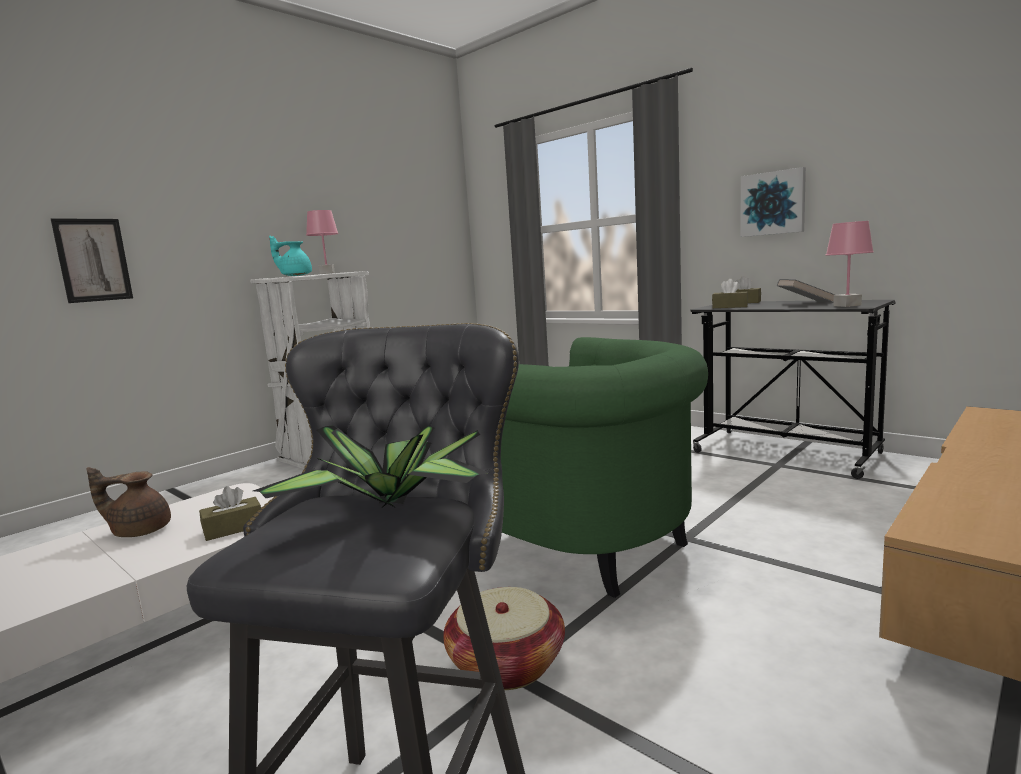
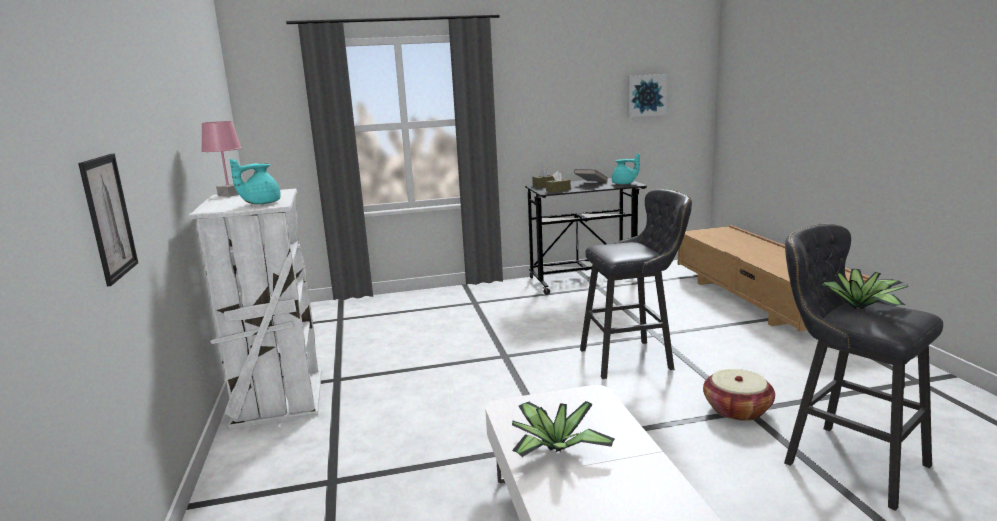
camera: 55 degrees left, 5 degrees up
(139, 531) = (554, 449): brown teapot -> potted plant
(233, 528) = (601, 413): brown tissue box -> none
(589, 547) = (636, 358): green armchair -> black stool
(773, 203) = (551, 117): picture -> picture (645, 95)
(847, 305) = (624, 184): pink table lamp -> turquoise teapot

